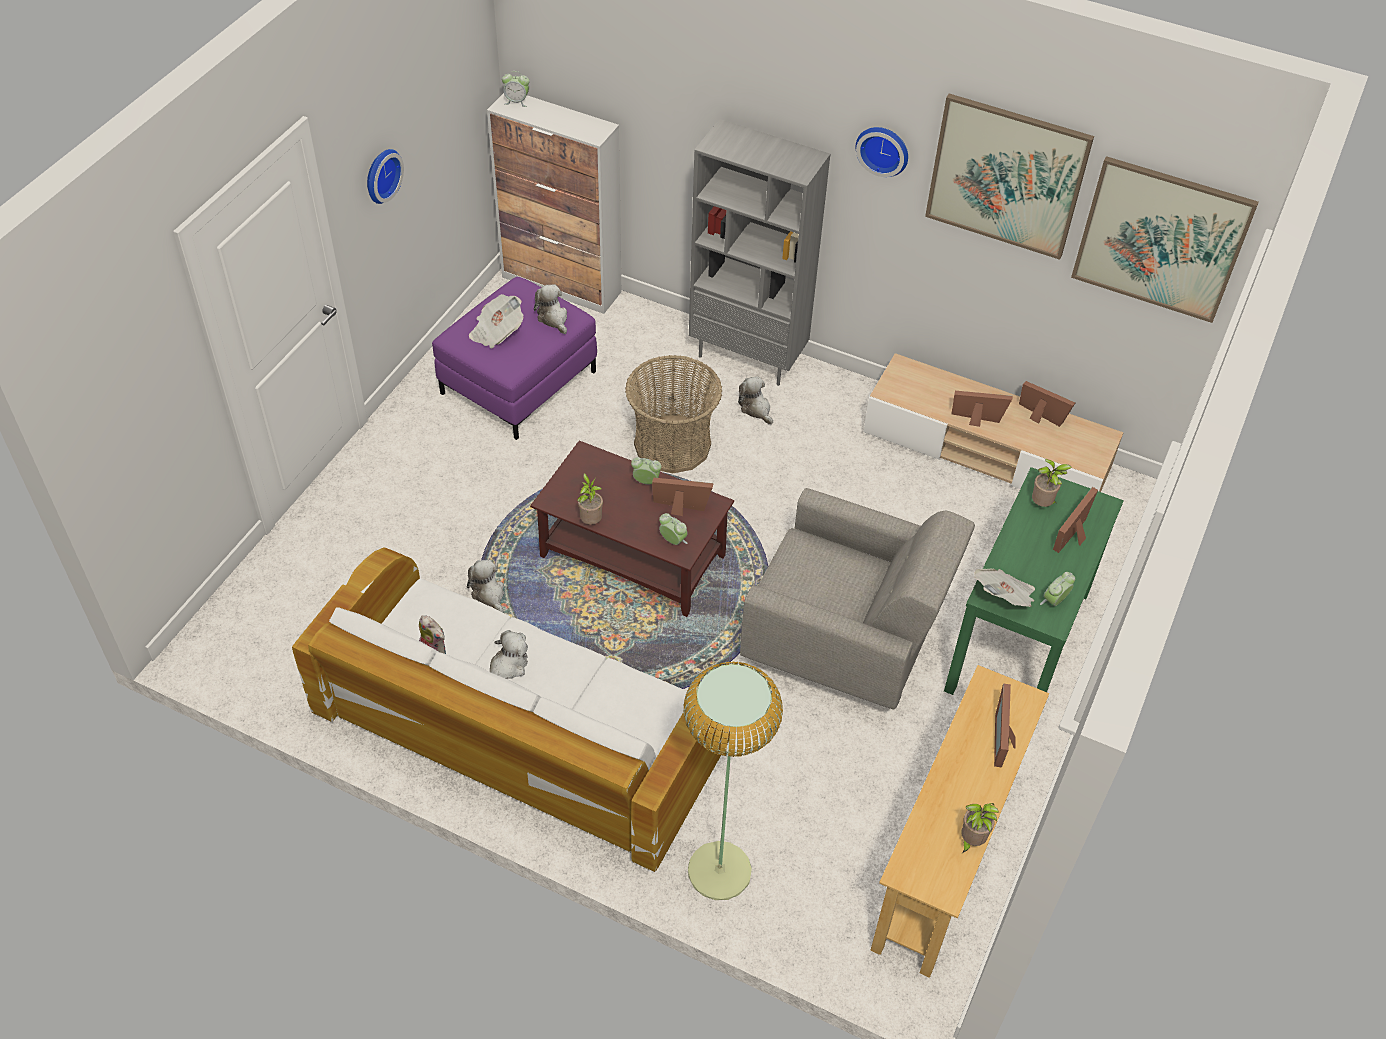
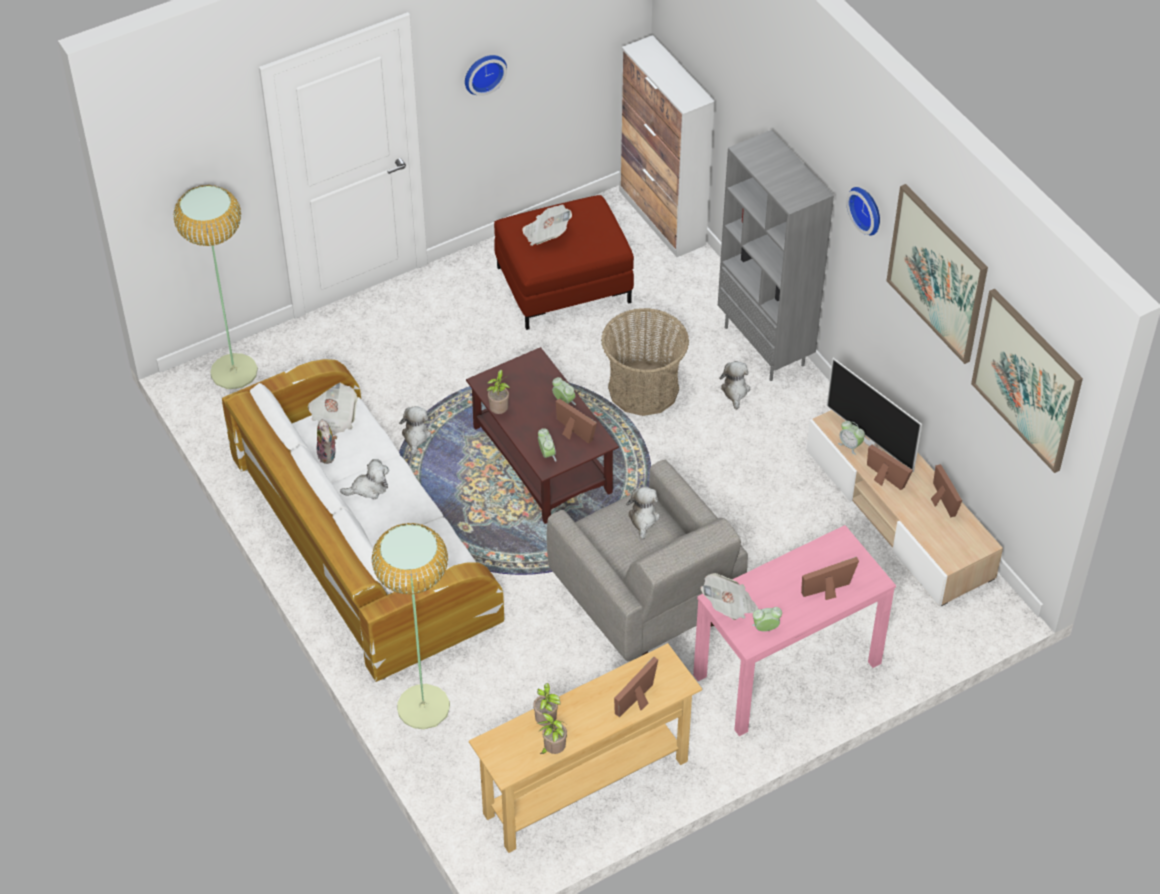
camera: 35 degrees right, 0 degrees up
(239, 619) = (234, 371): none -> floor lamp
(410, 612) = (333, 418): none -> newspaper
(517, 101) = (650, 49): alarm clock -> alarm clock (850, 445)
(518, 383) = (563, 285): purple ottoman -> red ottoman
(553, 318) = (598, 242): plush toy -> plush toy (643, 519)
(938, 392) = (872, 442): none -> television
(1018, 640) = (787, 670): green console table -> pink console table
(1042, 505) = (826, 557): potted plant -> potted plant (547, 723)

